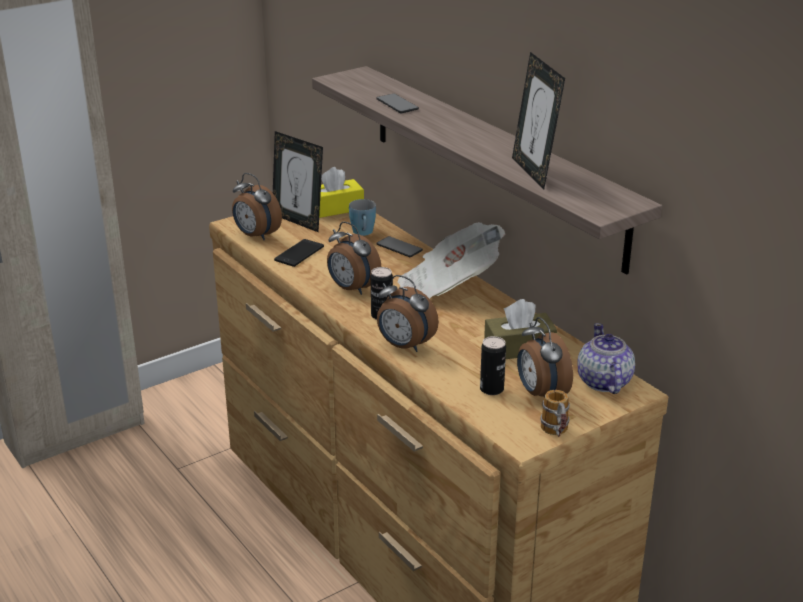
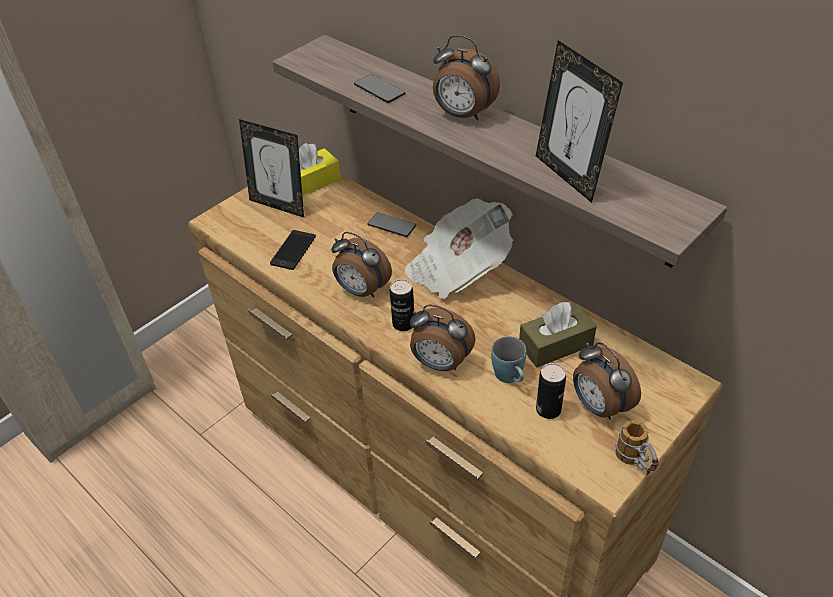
camera: 10 degrees left, 15 degrees up
(256, 236) = (241, 233): alarm clock -> alarm clock (463, 115)
(363, 233) = (350, 211): blue mug -> blue mug (510, 378)
(603, 382) = (654, 377): teapot -> none

